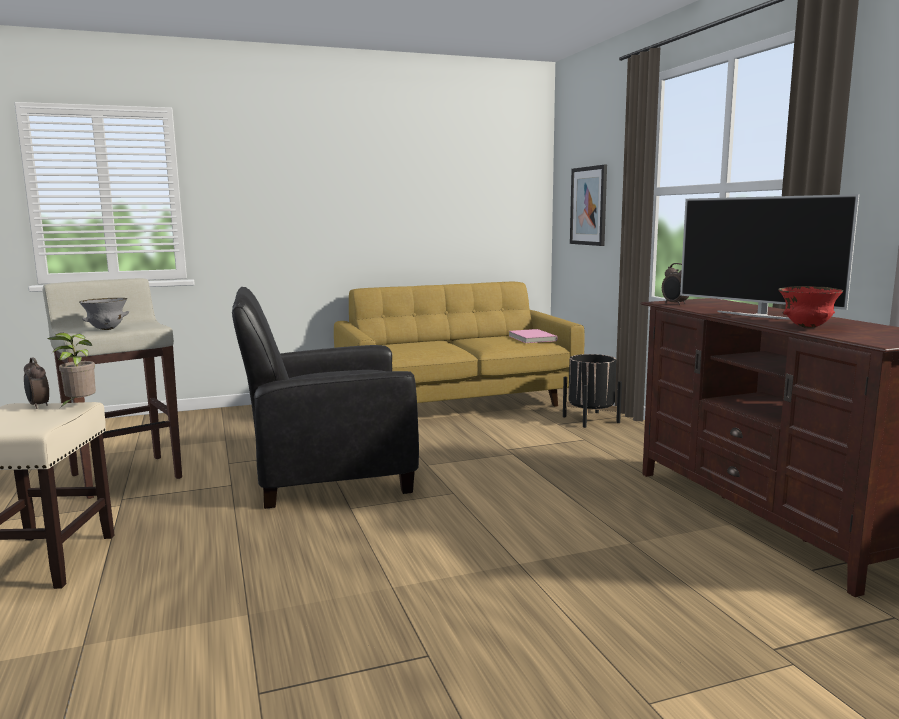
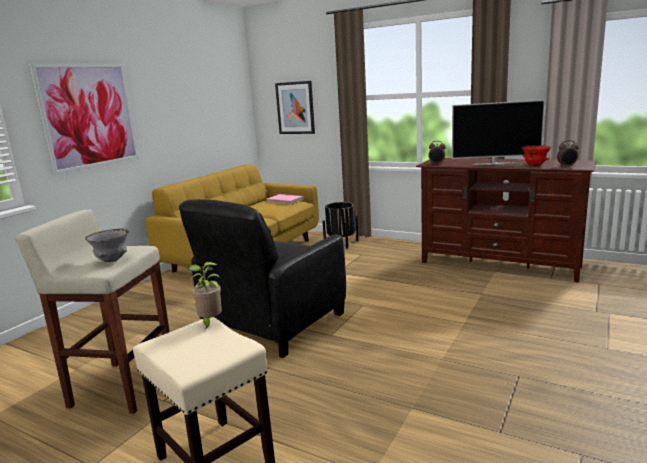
camera: 40 degrees left, 5 degrees up
(38, 406) = (175, 335): alarm clock -> alarm clock (566, 166)
(280, 193) = (89, 116): none -> picture

